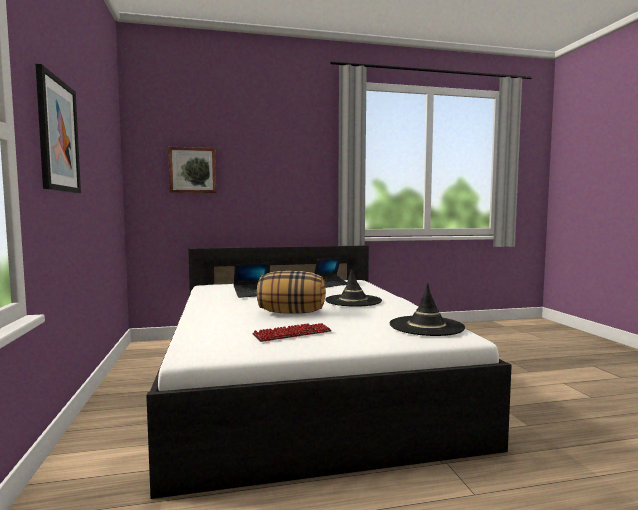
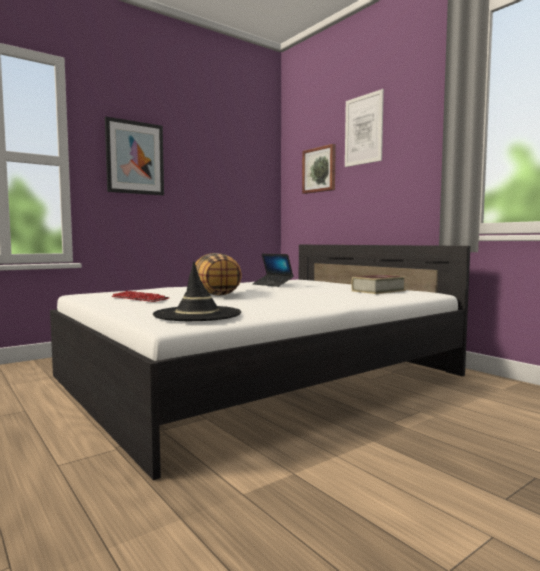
camera: 65 degrees right, 0 degrees up
(251, 142) = (363, 130): none -> picture
(331, 284) = (378, 291): laptop -> book
(353, 301) = (296, 298): black hat -> none

